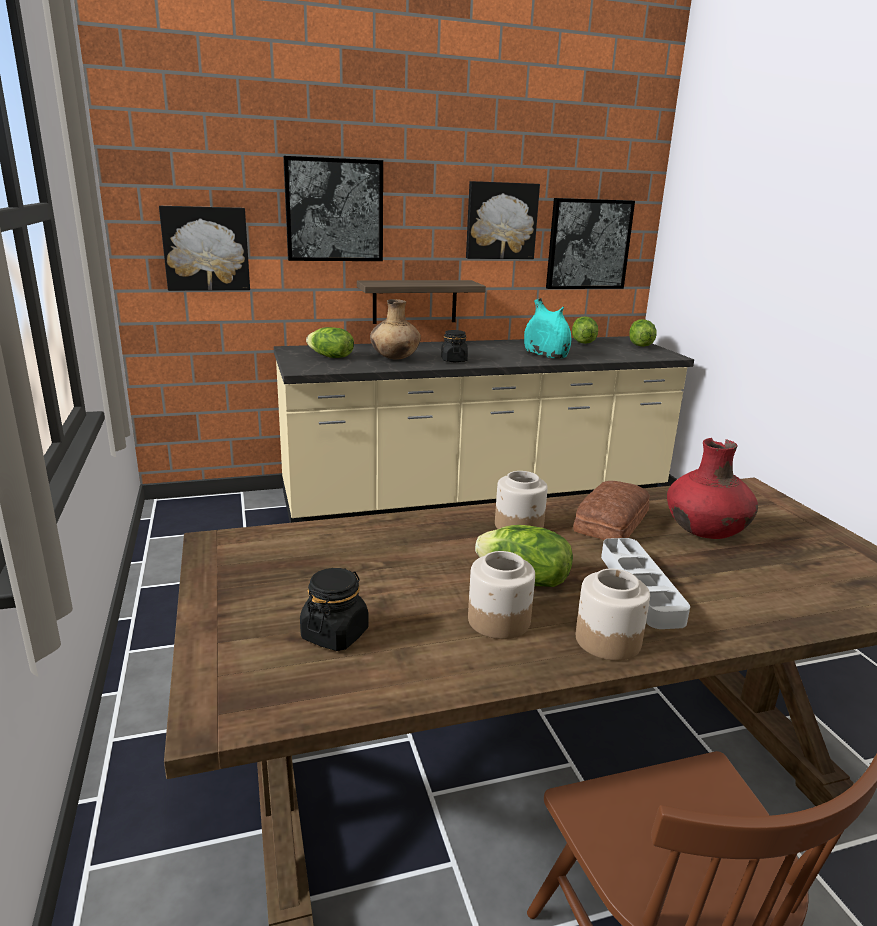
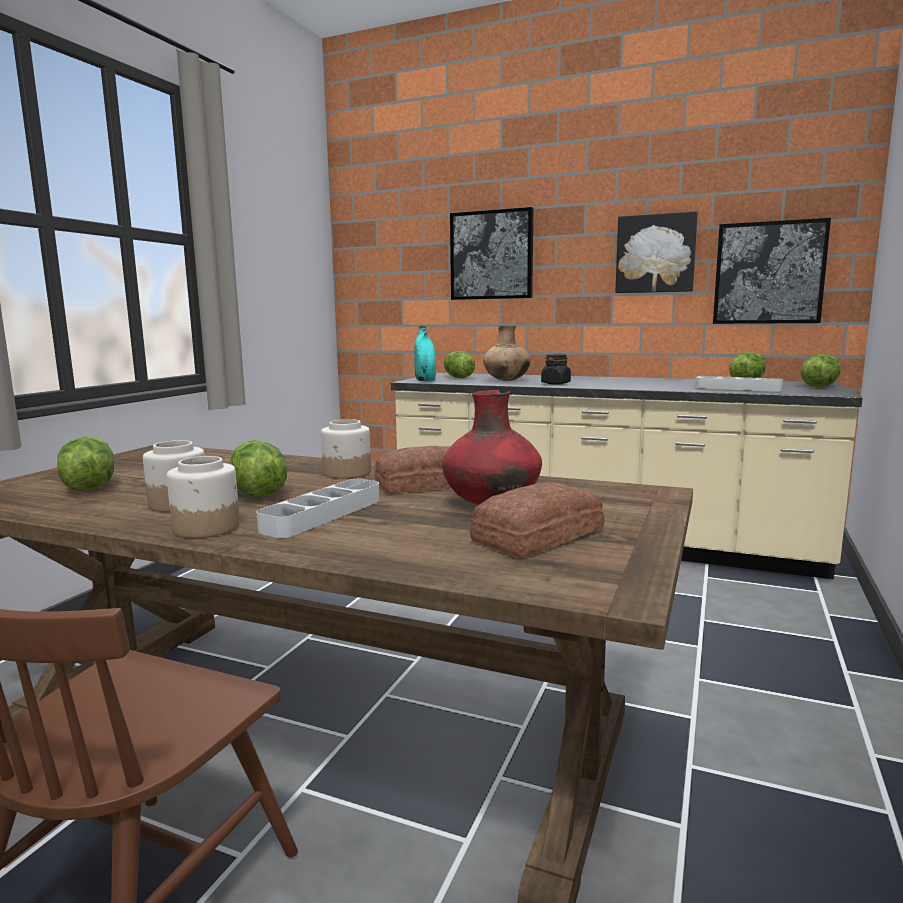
camera: 40 degrees right, 10 degrees down
(206, 248) = (394, 292): picture -> none
(335, 634) = (88, 487): black jar -> lettuce
(415, 301) = (564, 336): shelf -> none
(545, 355) = (665, 386): turquoise vase -> turquoise vase (425, 380)
(602, 354) = (737, 388): none -> grey tray
(798, 558) = (535, 535): none -> bread

